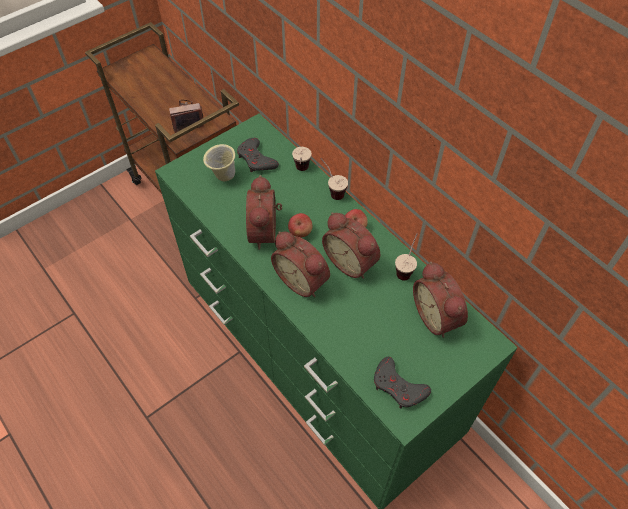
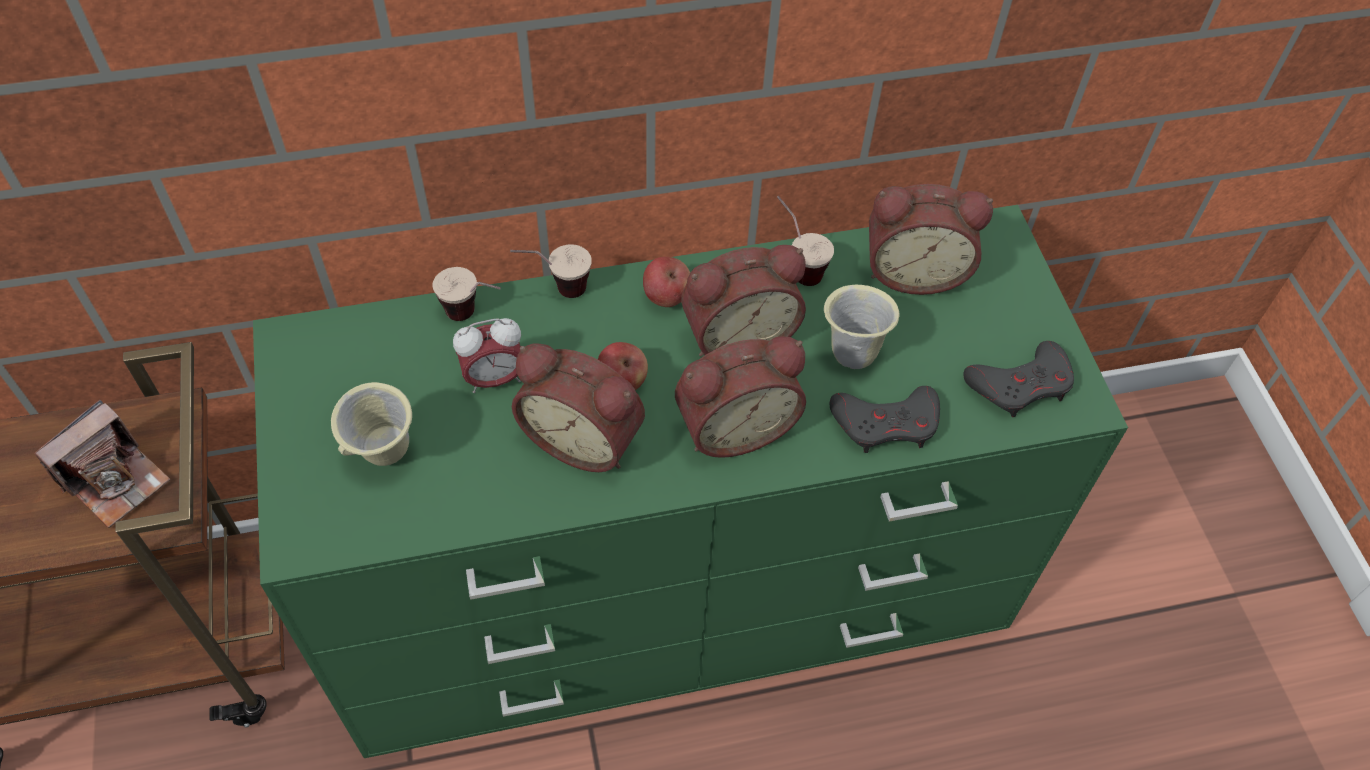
camera: 65 degrees left, 0 degrees up
(186, 120) = (116, 480): camera -> camera turned 150 degrees counterclockwise
(256, 159) = (382, 377): grey game controller -> grey game controller (886, 423)
(276, 192) = (494, 379): none -> alarm clock
(371, 308) = (852, 351): none -> beige mug

